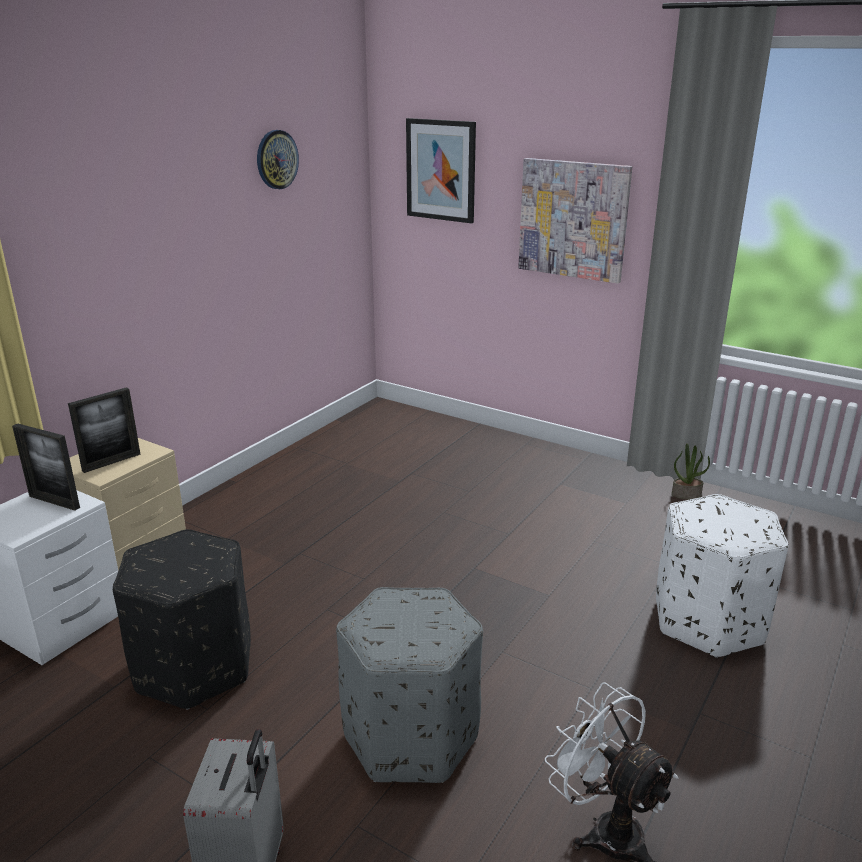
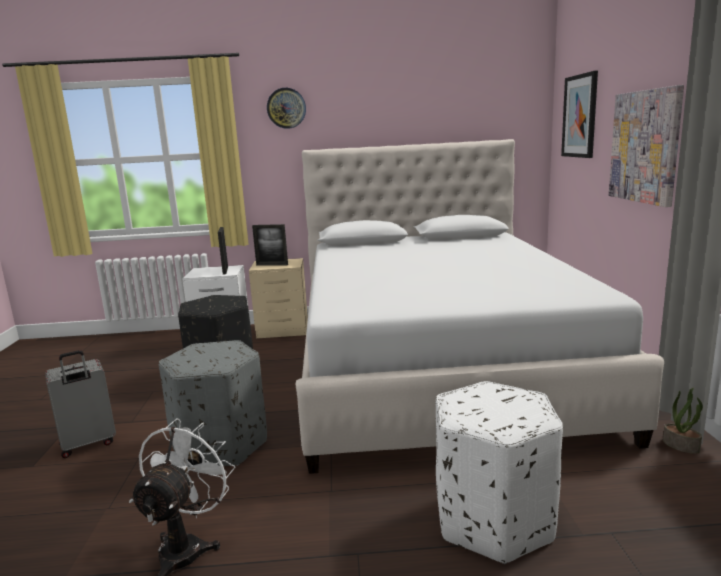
camera: 55 degrees right, 10 degrees down
(276, 159) = (448, 109): wall clock -> wall clock (286, 108)
(423, 516) = (437, 367): none -> white bed

